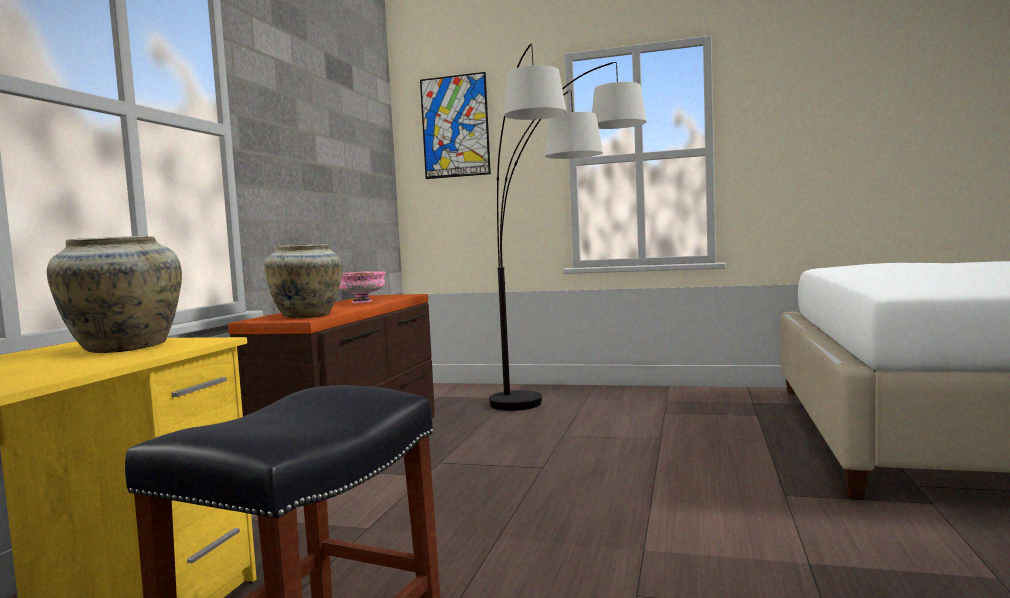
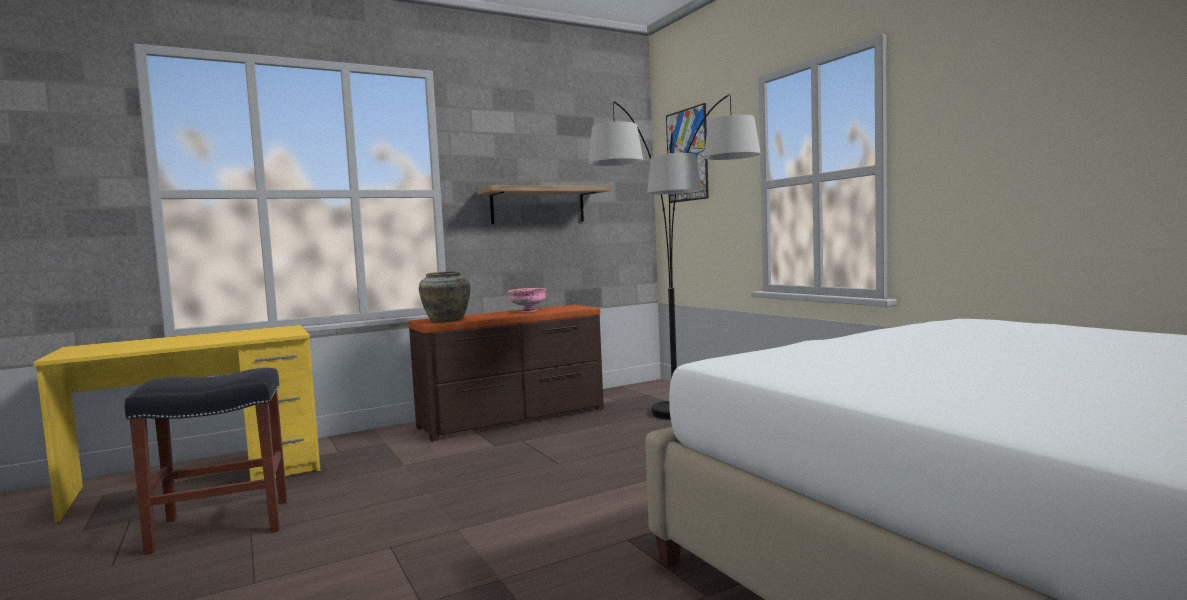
camera: 45 degrees right, 0 degrees up
(122, 348) = (263, 333): beige vase -> none
(317, 167) = (538, 206): none -> shelf

